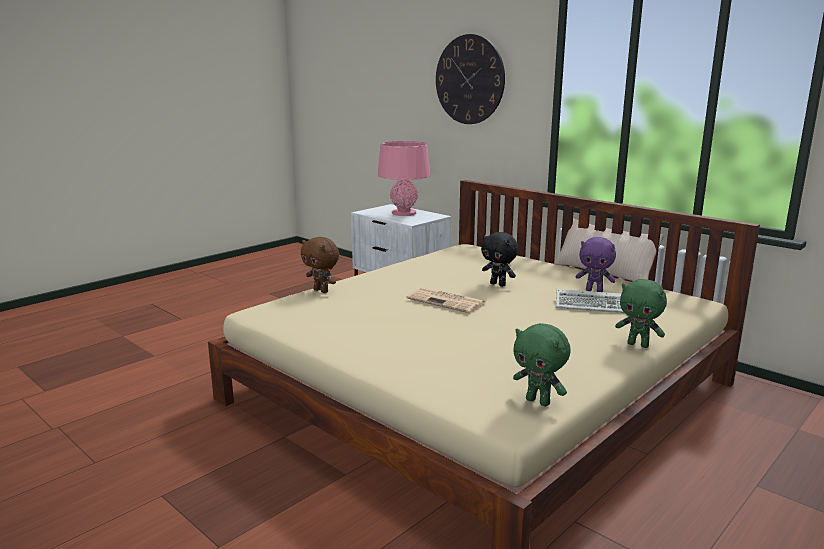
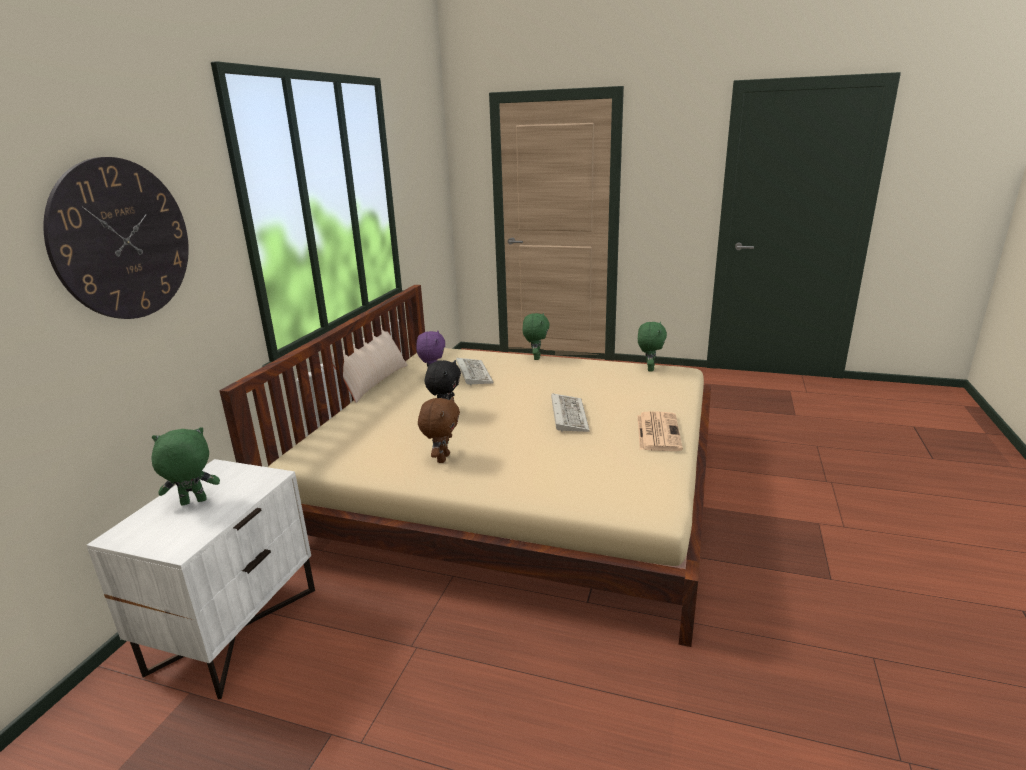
camera: 115 degrees left, 5 degrees up
(321, 291) = (551, 496): brown plush toy -> brown plush toy (442, 458)
(403, 213) = (193, 502): pink table lamp -> green plush toy
(438, 319) = (567, 415): none -> keyboard
(447, 301) = (519, 421): newspaper -> newspaper (657, 432)

